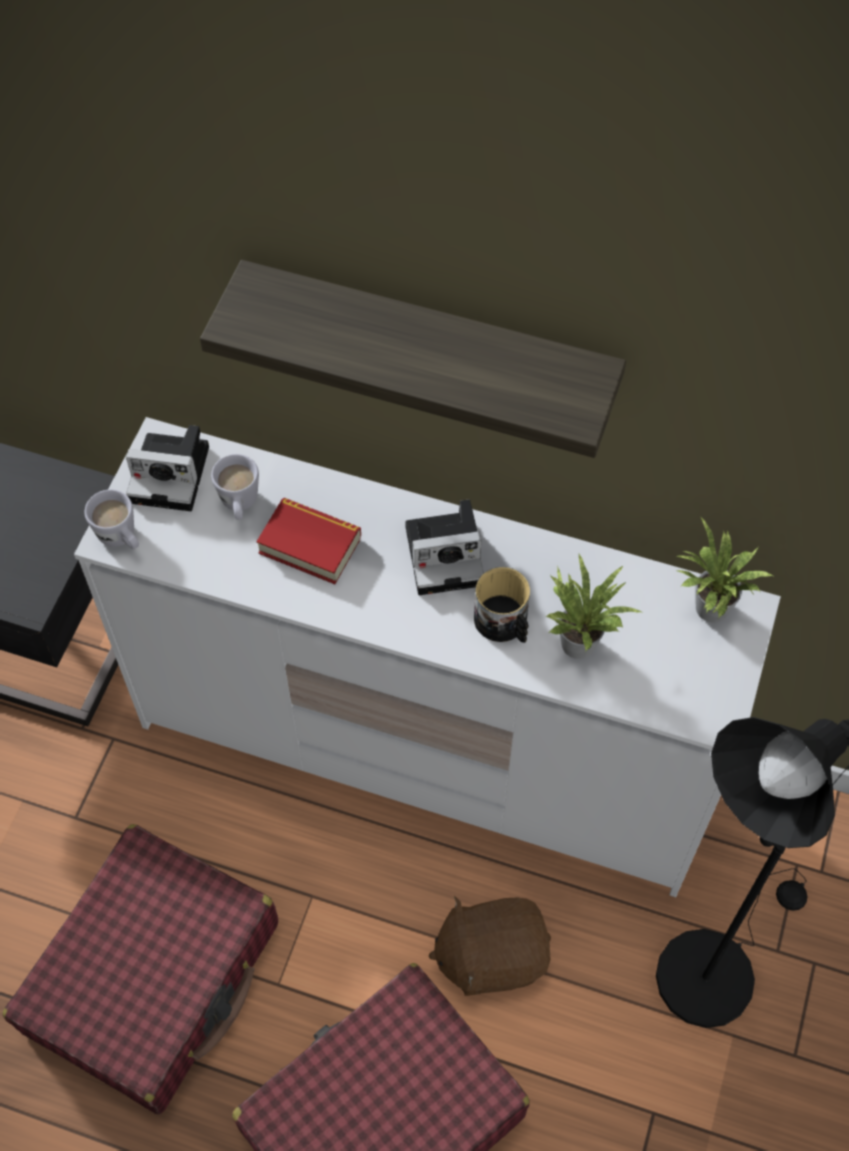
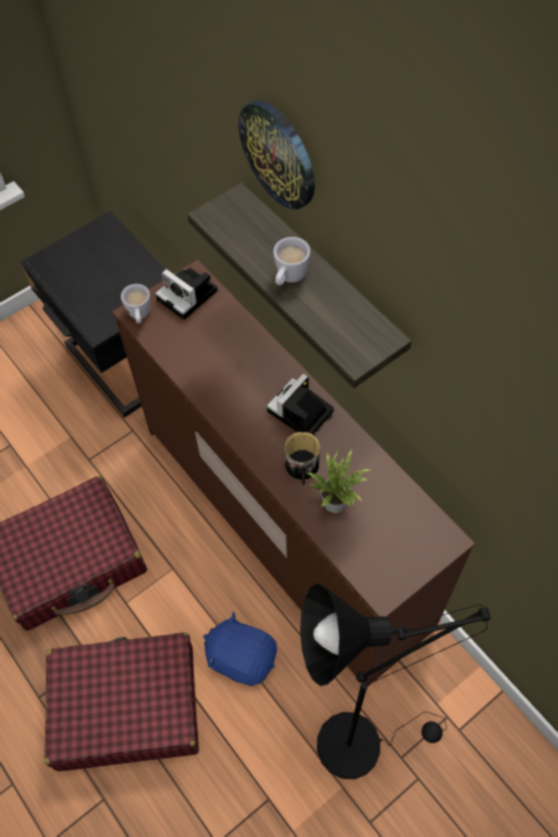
camera: 35 degrees right, 0 degrees up
(240, 505) = (210, 329): white mug -> white mug (289, 278)
(310, 545) = (230, 369): book -> none
(328, 188) = (279, 154): none -> wall clock
(426, 748) = (284, 526): white dresser -> brown dresser
(447, 554) = (299, 413): camera -> camera turned 105 degrees clockwise
(491, 955) = (242, 657): brown plush toy -> blue plush toy
(708, 610) = (424, 526): potted plant -> none

